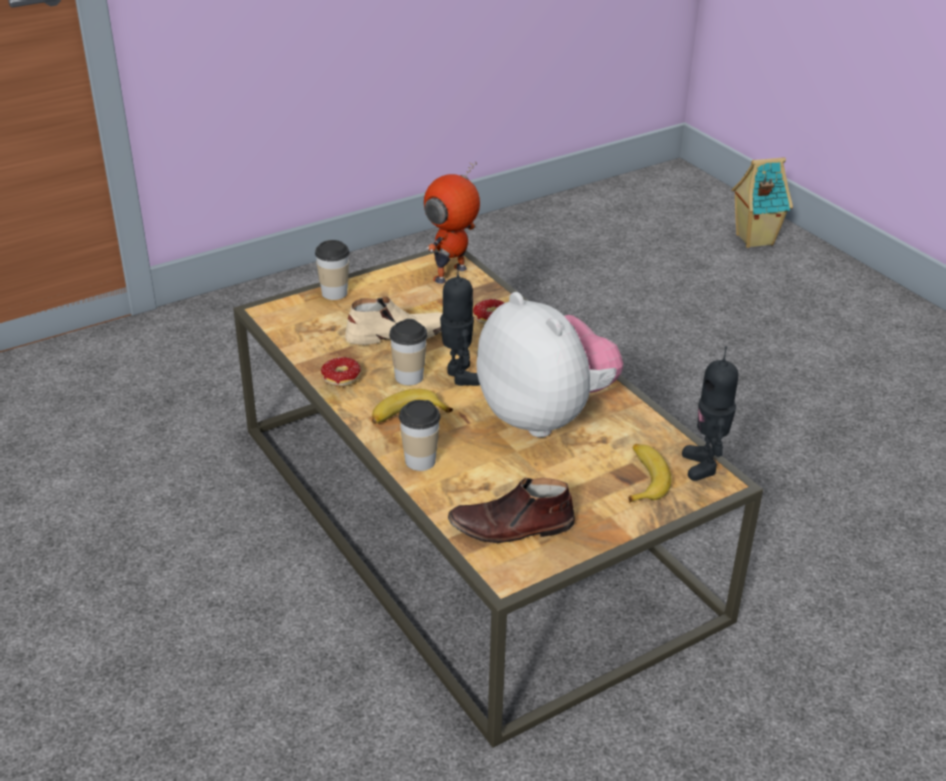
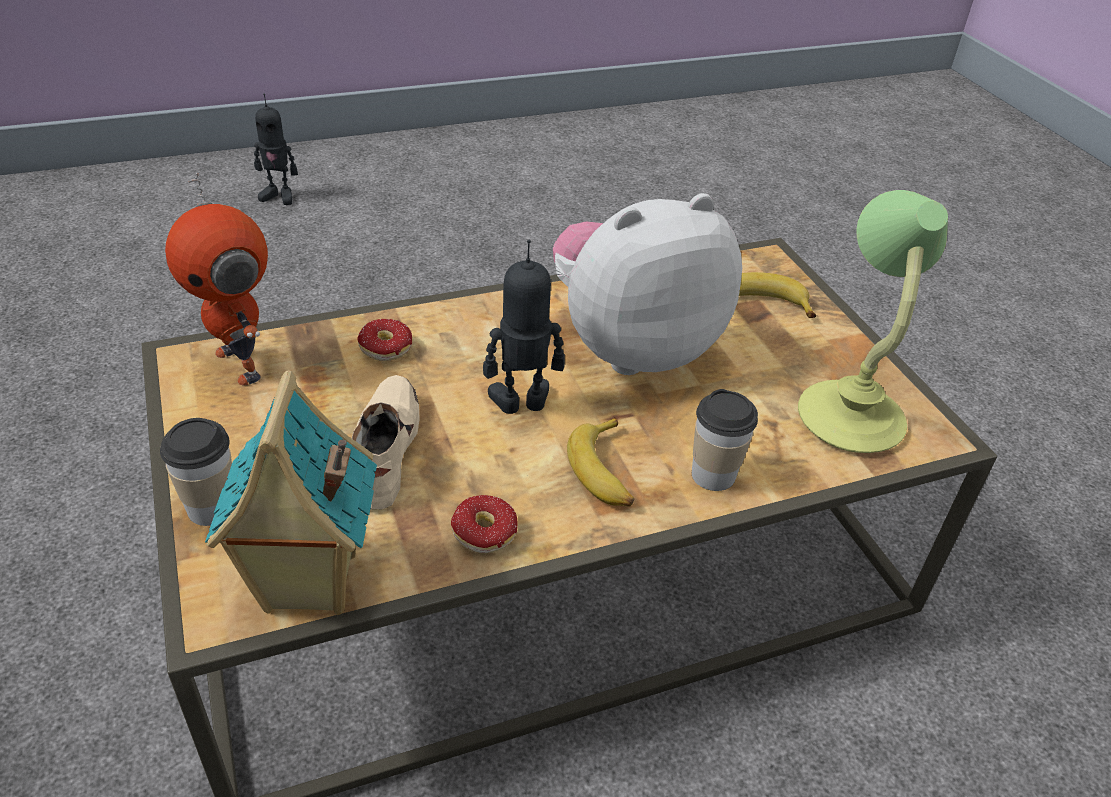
camera: 80 degrees left, 5 degrees up
(409, 377) = (506, 454): cup -> none
(511, 527) = (851, 416): brown shoe -> table lamp
(704, 465) = (742, 260): toy robot -> toy robot (279, 196)
(753, 239) = (114, 196): toy house -> toy house (308, 584)

